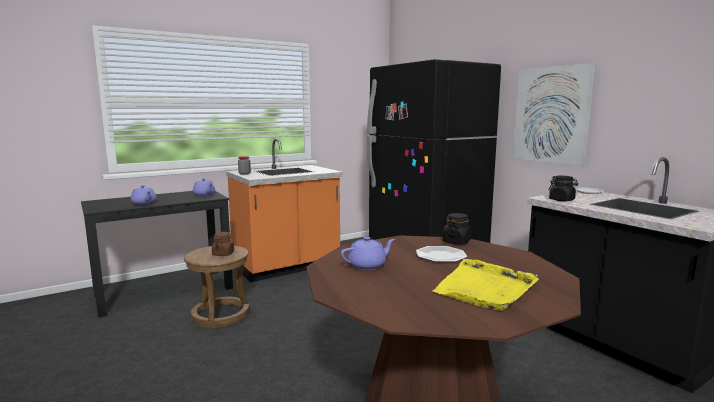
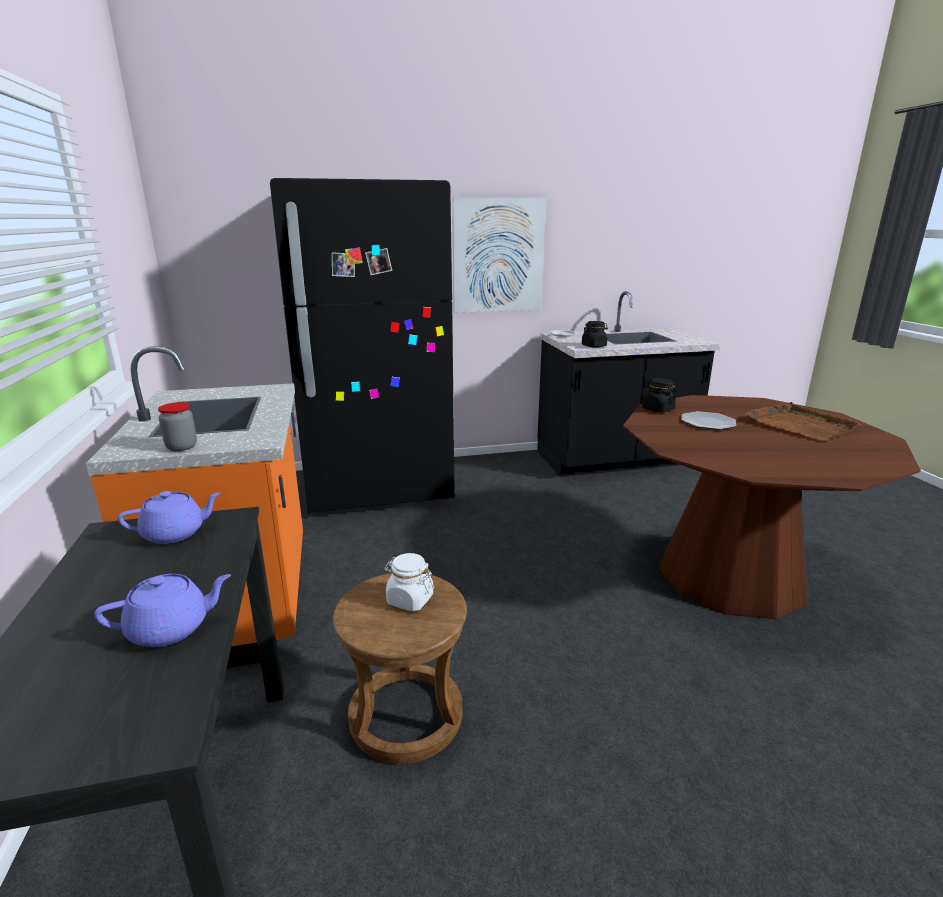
camera: 70 degrees left, 10 degrees up
(223, 254) = (409, 599): brown jar -> white jar
(368, 265) = (745, 453): purple teapot -> none
(485, 288) = (800, 425): yellow tray -> brown tray

